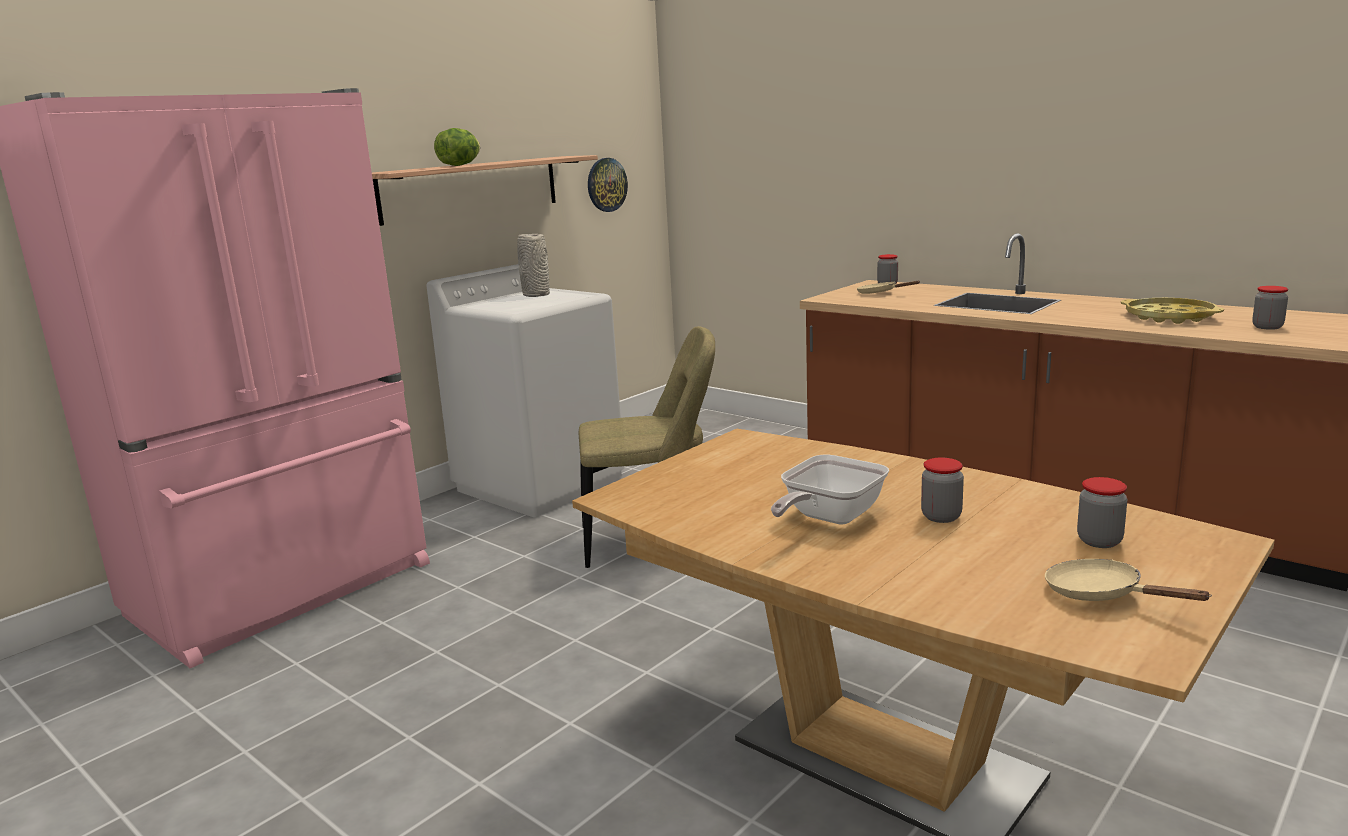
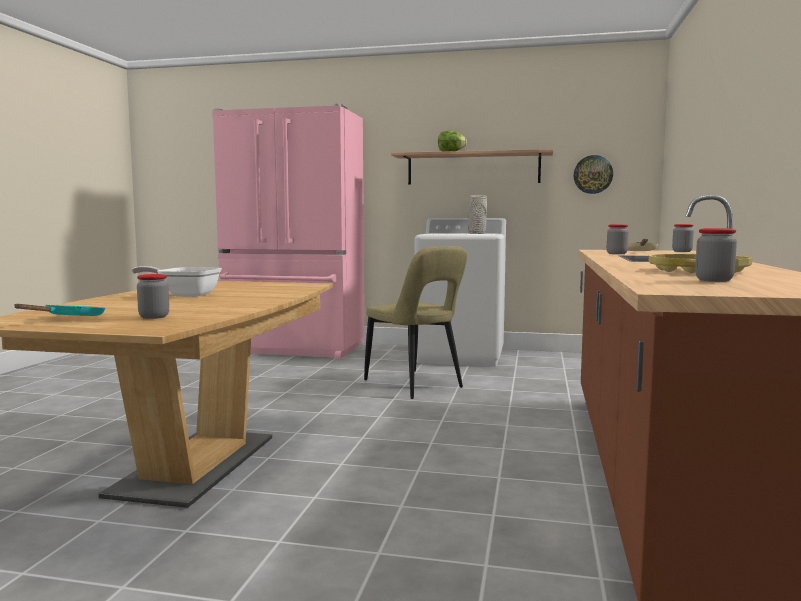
camera: 60 degrees right, 10 degrees down
(941, 517) = (191, 303): jar -> jar (616, 253)
(1102, 595) = (71, 318): beige frying pan -> turquoise frying pan

